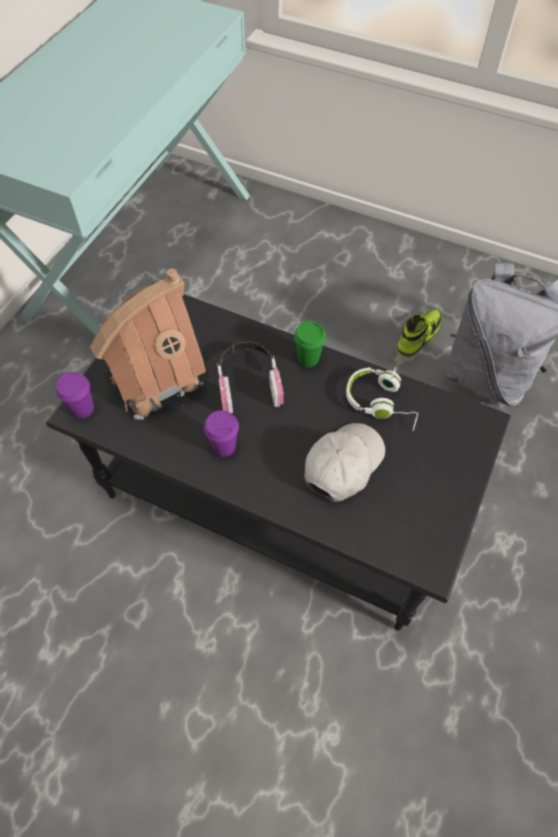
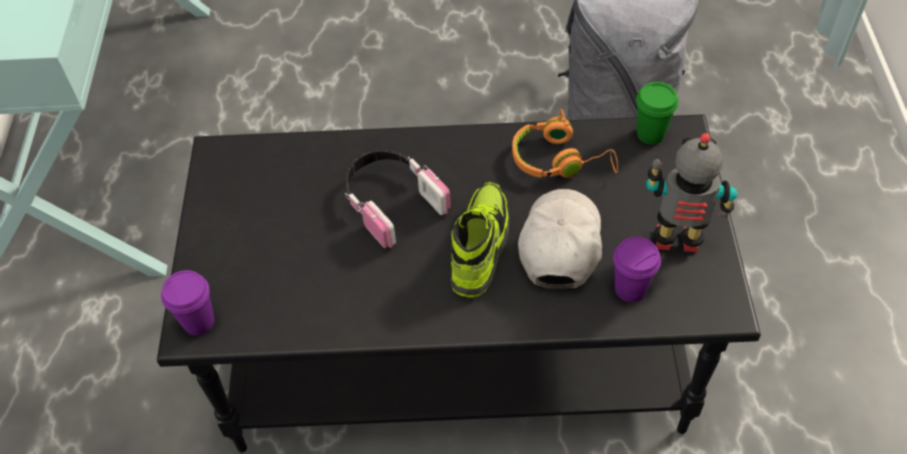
camera: 25 degrees left, 5 degrees down
(155, 377) = (269, 244): toy house -> none
(224, 447) = (409, 287): purple cup -> purple cup (630, 289)
(308, 358) = (446, 146): green cup -> green cup (650, 134)
(381, 403) = (560, 159): white headphones -> orange headphones
(418, 337) = (515, 96): shoe -> shoe (479, 247)
(427, 503) = (676, 243): none -> toy robot

